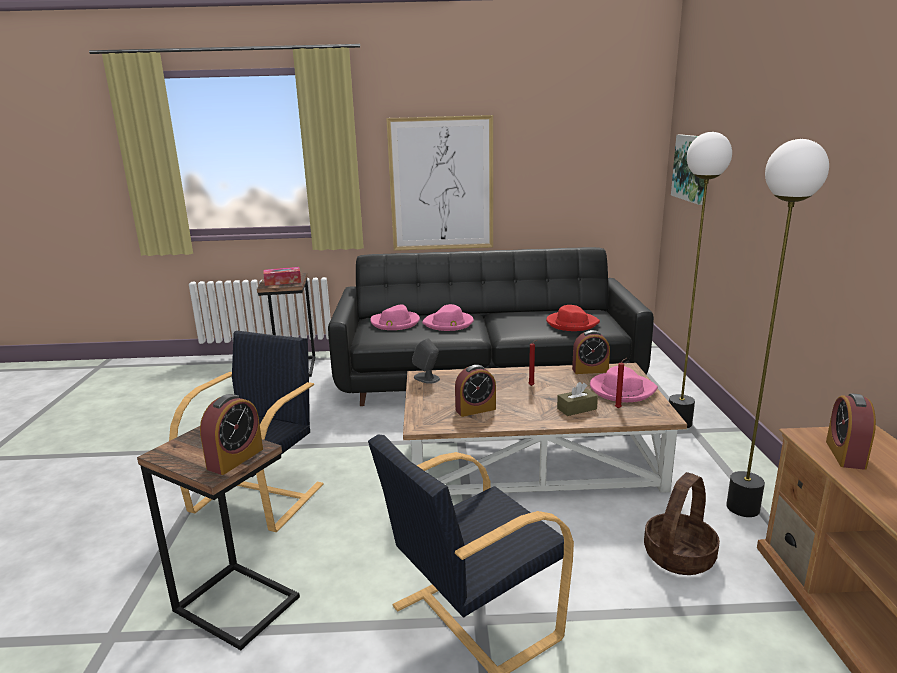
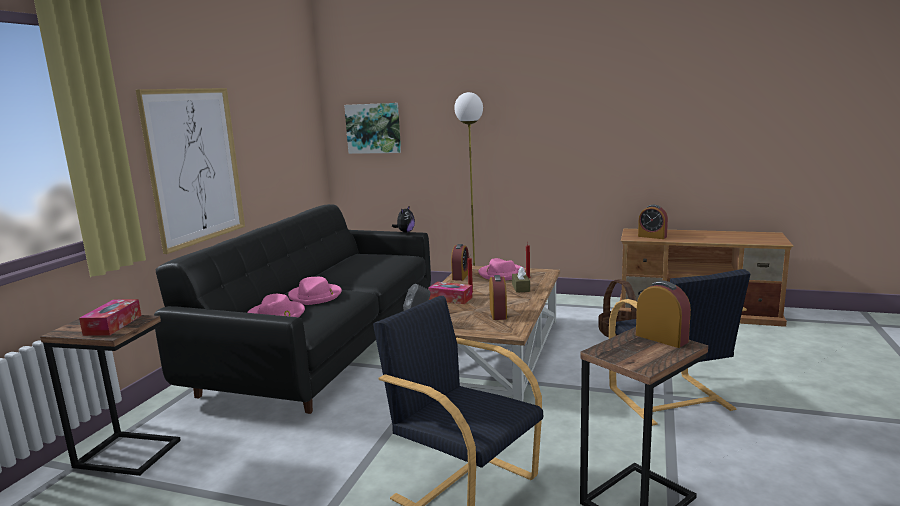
camera: 70 degrees left, 5 degrees down
(507, 379) = (450, 298): none -> tissue box
(571, 323) = (381, 262): red hat -> none
(637, 303) = (405, 232): none -> plush toy
(743, 508) = (581, 309): floor lamp -> none

